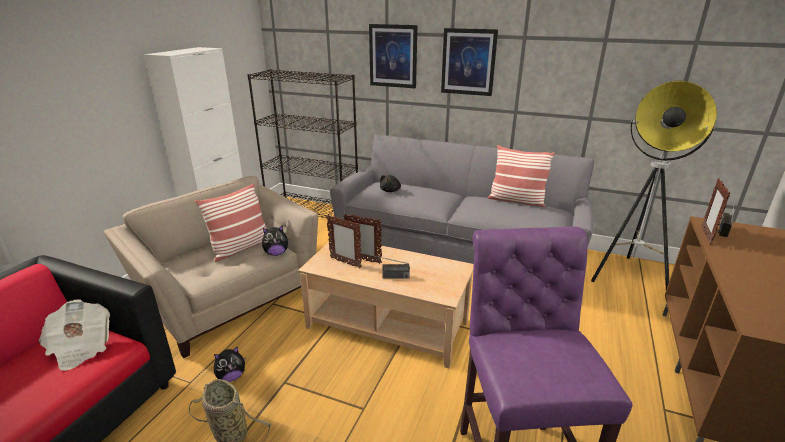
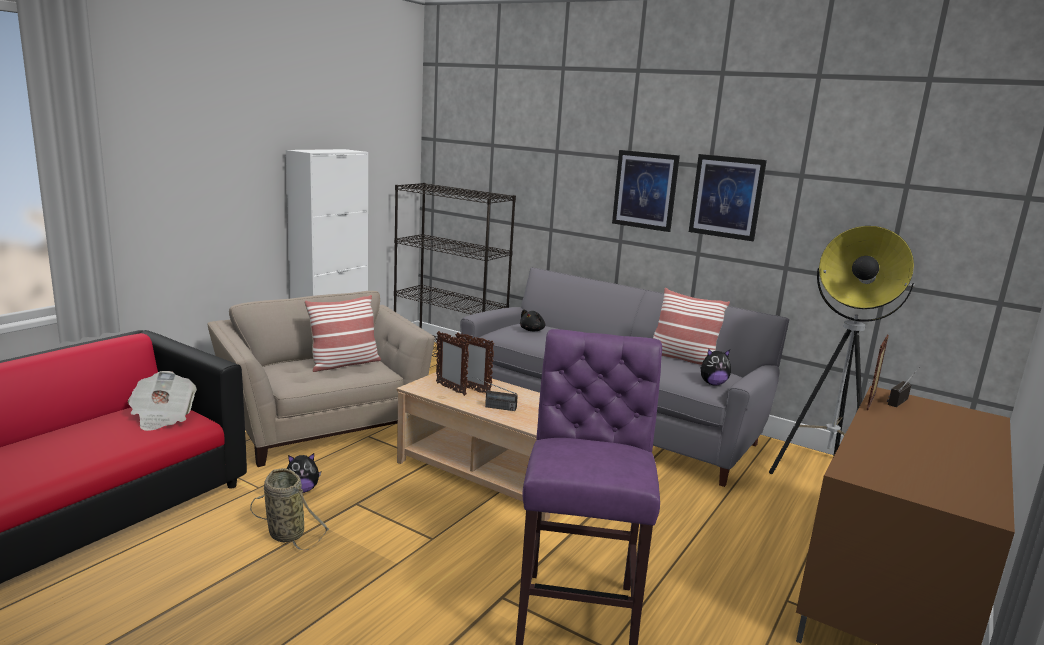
camera: 10 degrees right, 10 degrees down
(276, 253) = (380, 374): plush toy -> plush toy (713, 384)
(393, 56) = (561, 177): picture -> picture (726, 197)

